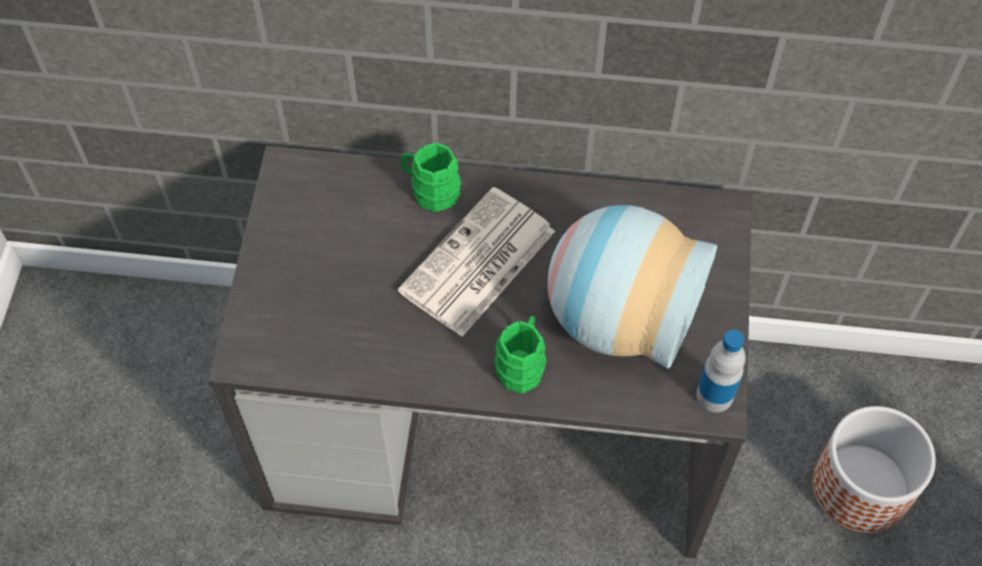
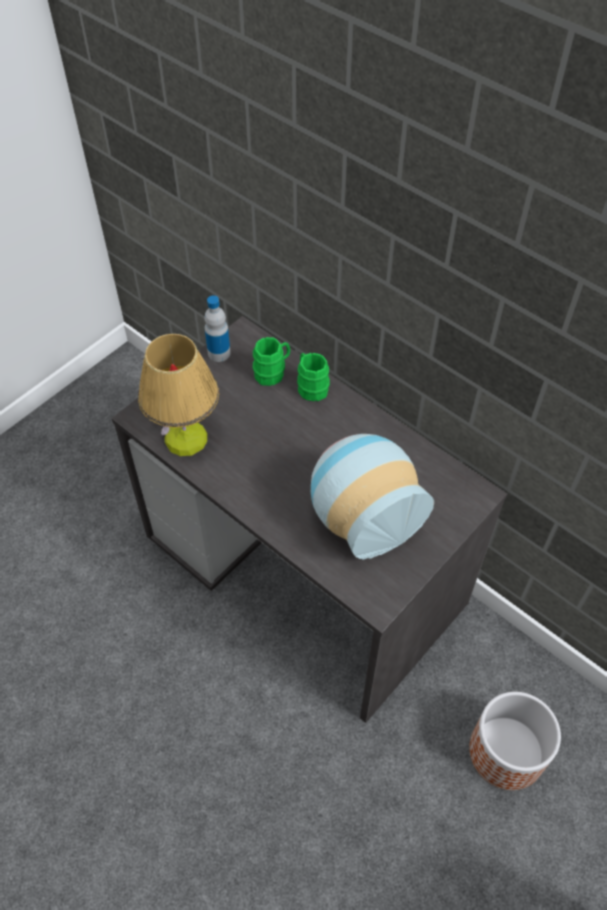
camera: 35 degrees right, 5 degrees down
(330, 348) = (186, 438): none -> table lamp
(477, 264) = (304, 440): newspaper -> none
(522, 364) = (283, 509): green mug -> green mug (273, 372)
(714, 395) = (383, 596): bottle -> bottle (219, 353)

